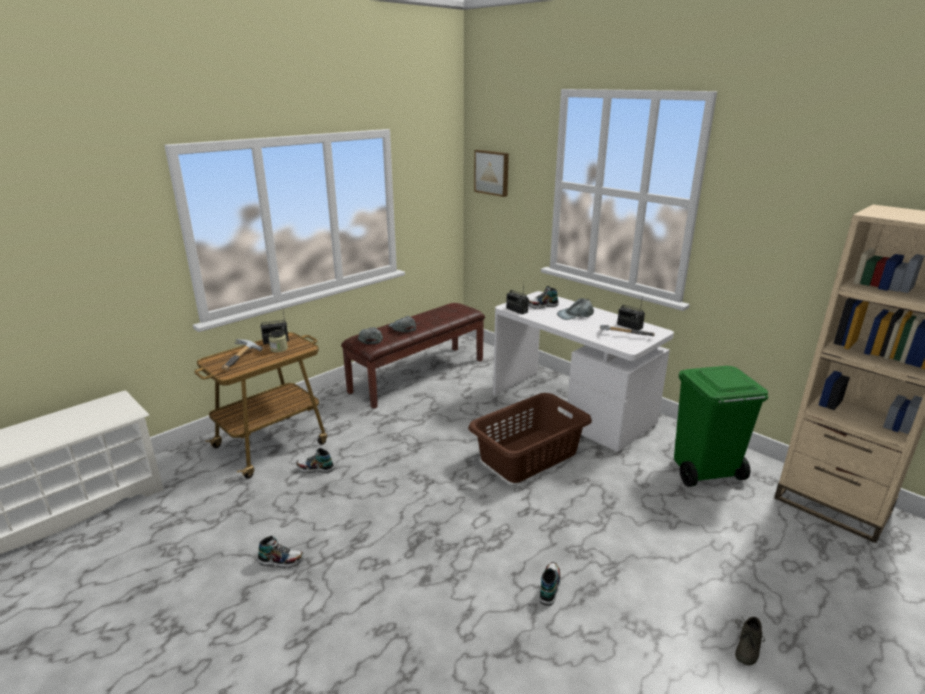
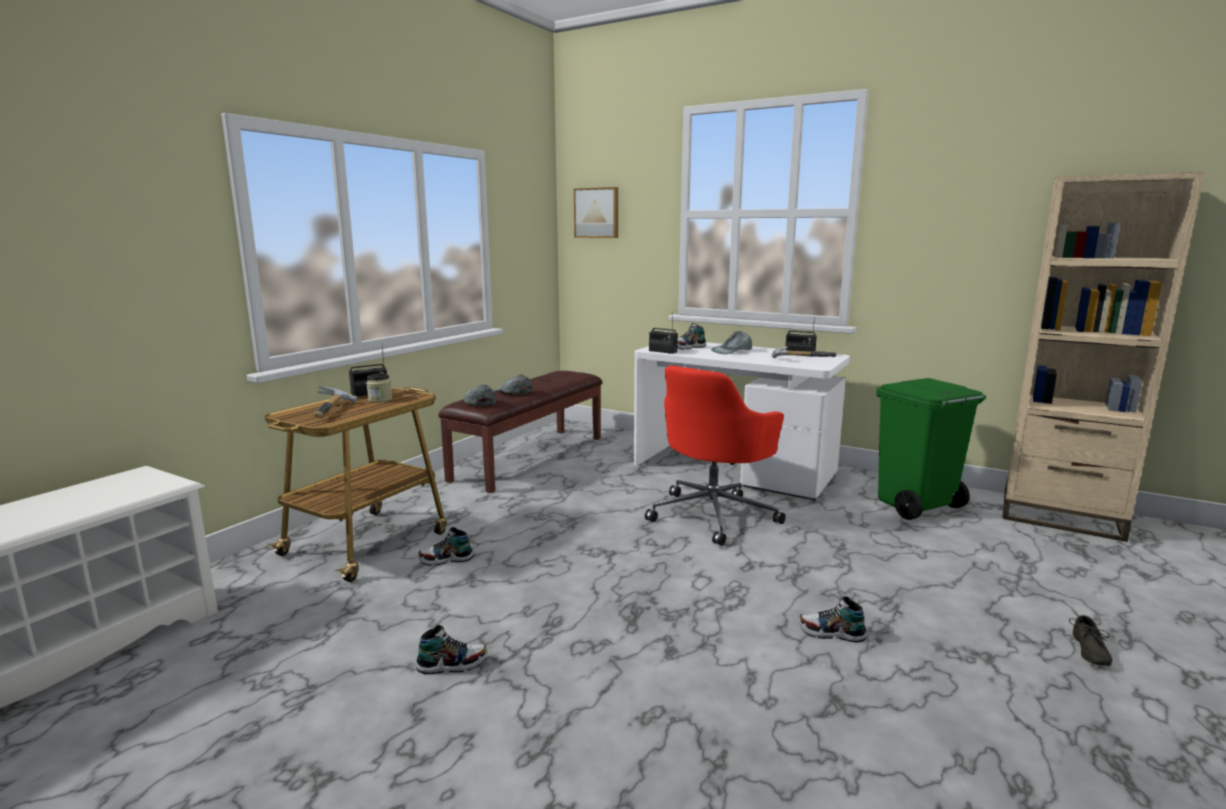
camera: 15 degrees left, 10 degrees down
(527, 455) = (714, 515): brown laundry basket -> red office chair
(549, 587) = (831, 633): shoe -> shoe turned 75 degrees counterclockwise

